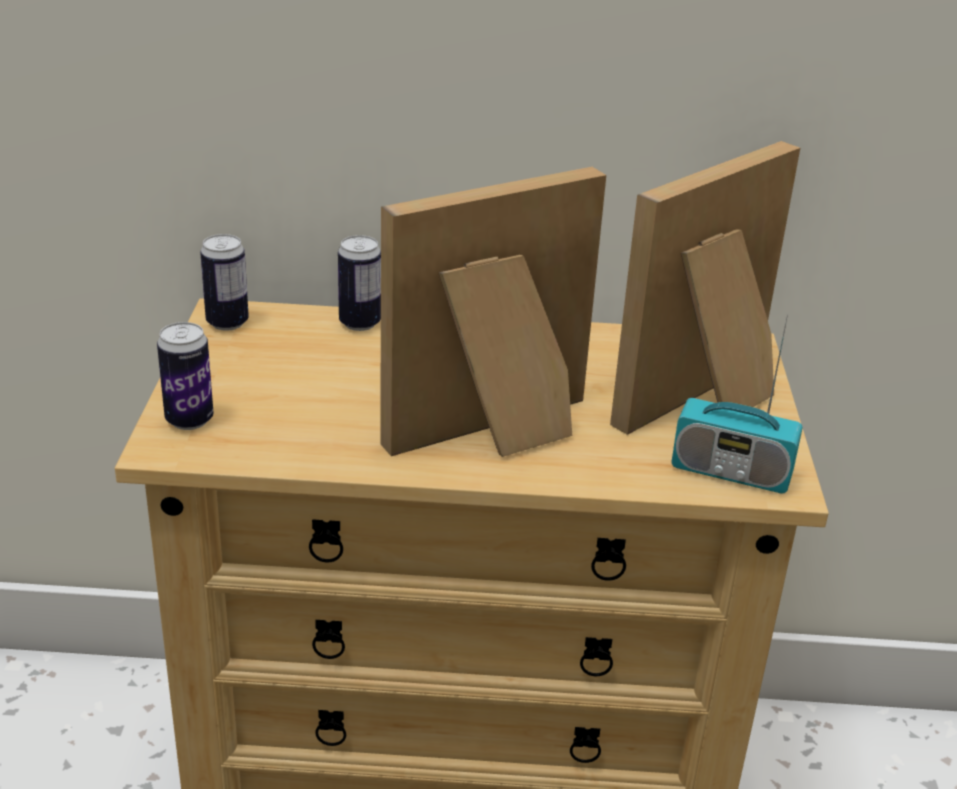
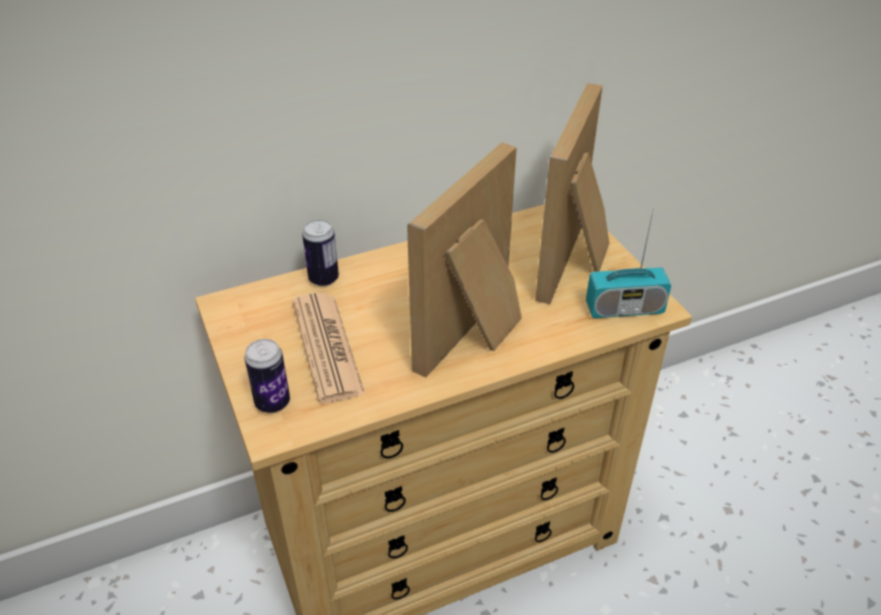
camera: 25 degrees left, 10 degrees up
(227, 323) = (233, 311): can -> none
(301, 388) = (327, 347): none -> newspaper

